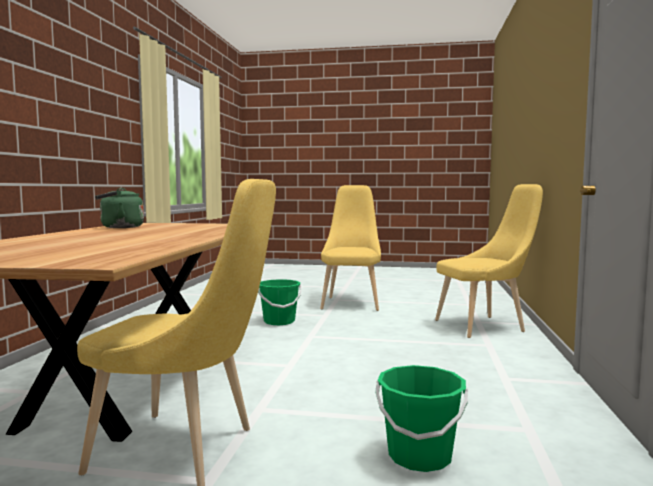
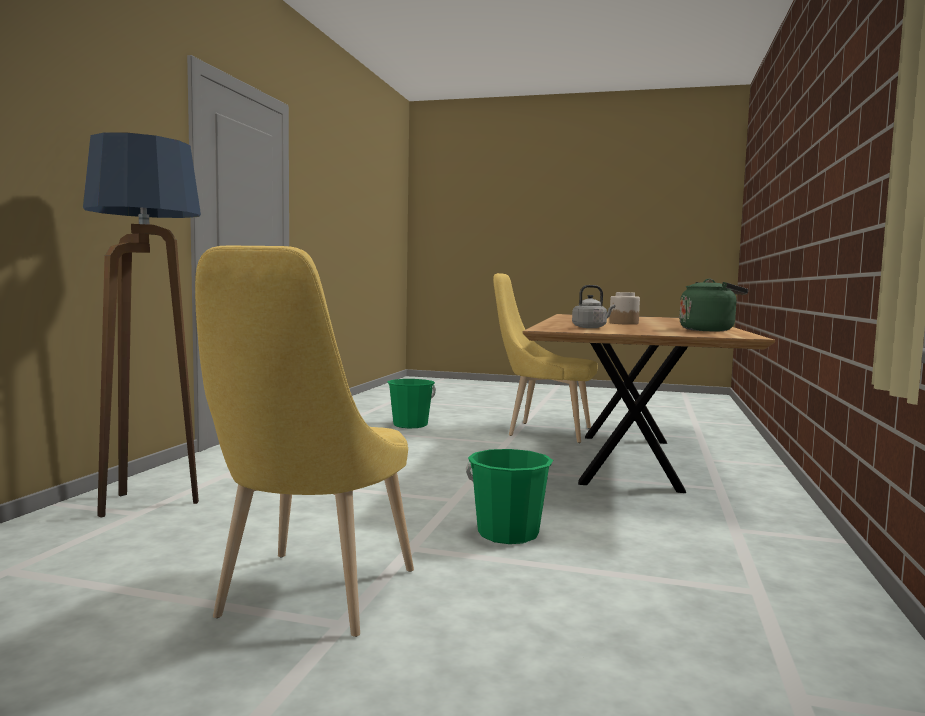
camera: 175 degrees left, 0 degrees up
(149, 233) = (623, 323): none -> jar
(211, 227) = (591, 327): none -> grey kettle
(484, 326) = (151, 504): yellow chair -> floor lamp

